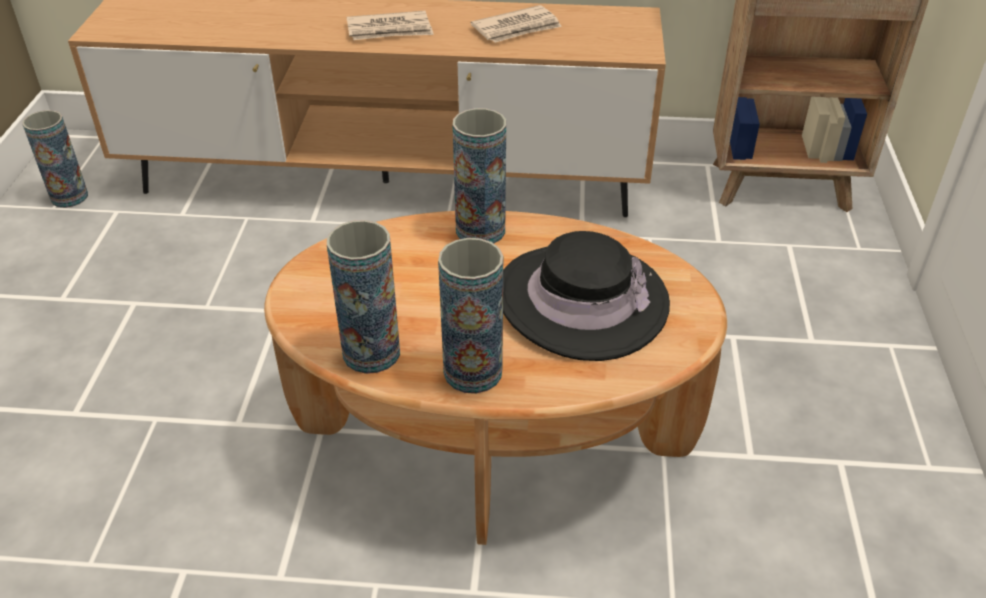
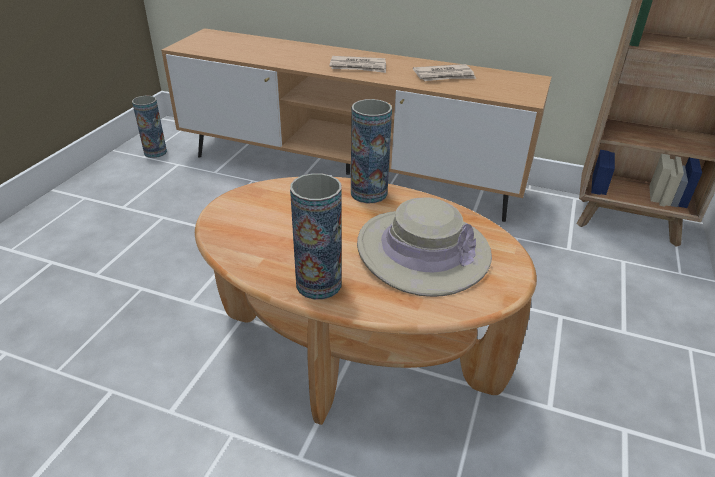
camera: 15 degrees right, 5 degrees down
(371, 353) = (253, 257): vase -> none
(582, 301) = (423, 252): black hat -> beige hat

